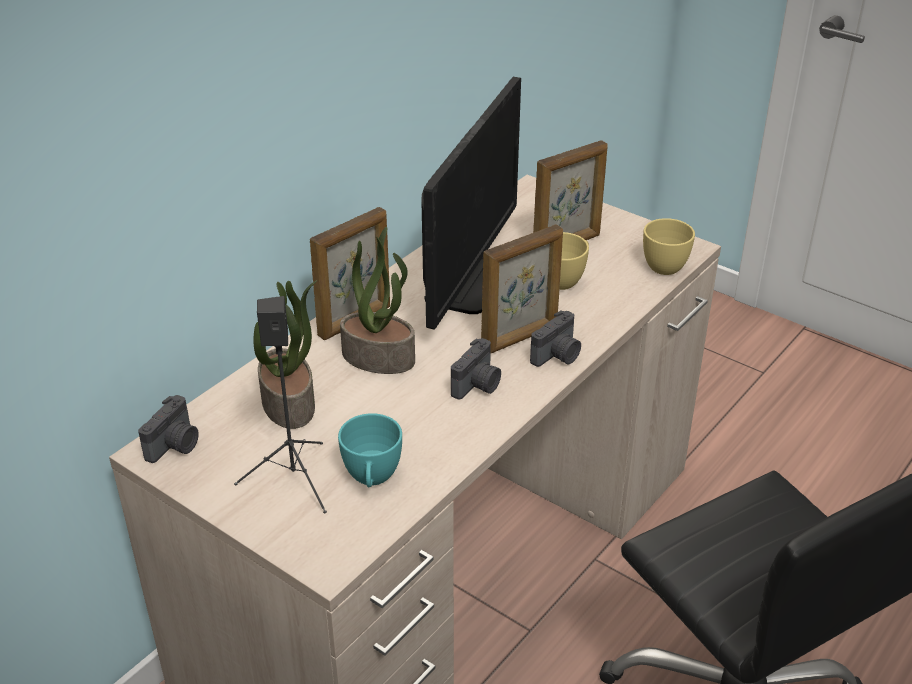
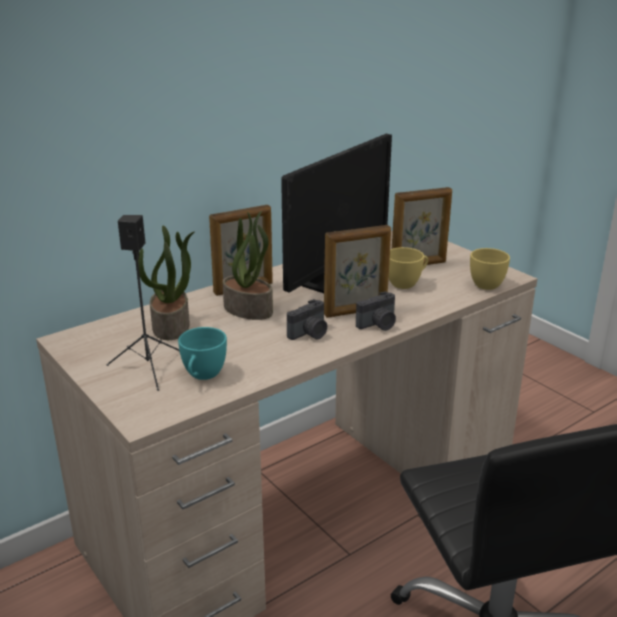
camera: 15 degrees right, 10 degrees down
(175, 445) = (82, 338): camera -> none

